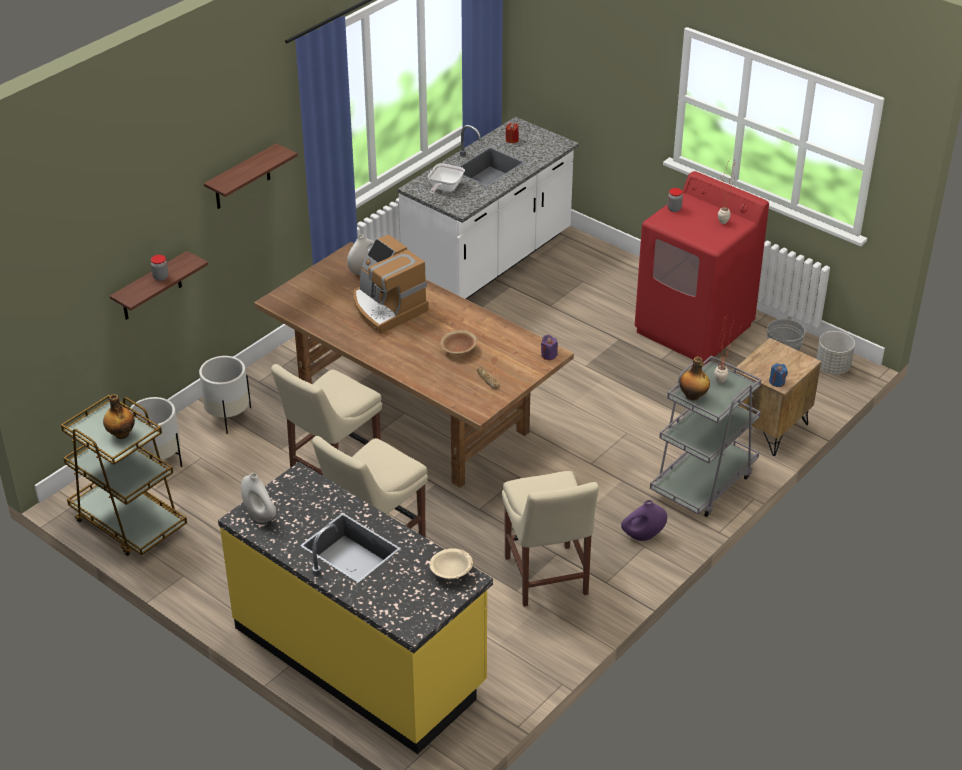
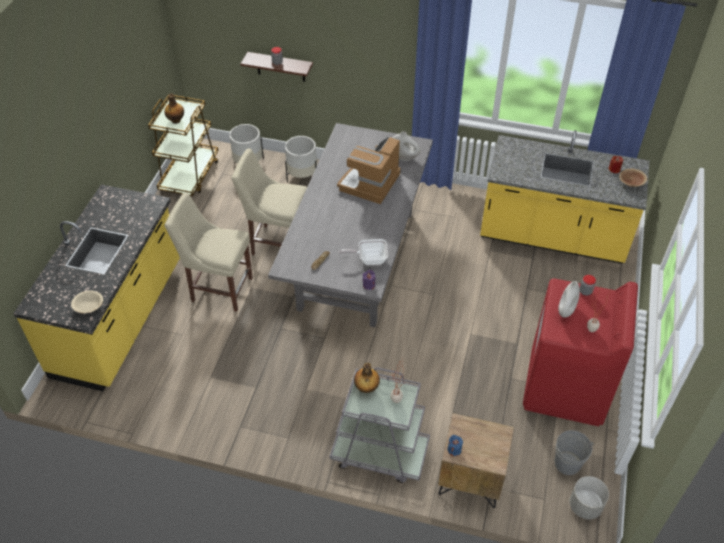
camera: 65 degrees right, 10 degrees up
(242, 178) = (367, 43): shelf -> none
(260, 515) = (111, 200): white vase -> white vase (566, 310)
(415, 414) = (357, 260): brown dining table -> grey dining table
(444, 189) = (518, 157): frying pan -> frying pan (369, 259)
(458, 350) = (345, 235): brown bowl -> brown bowl (631, 183)
(489, 261) = (552, 236): white counter -> yellow counter
(547, 579) = (228, 390): beige chair -> none
(643, 536) = (298, 433): purple vase -> none

